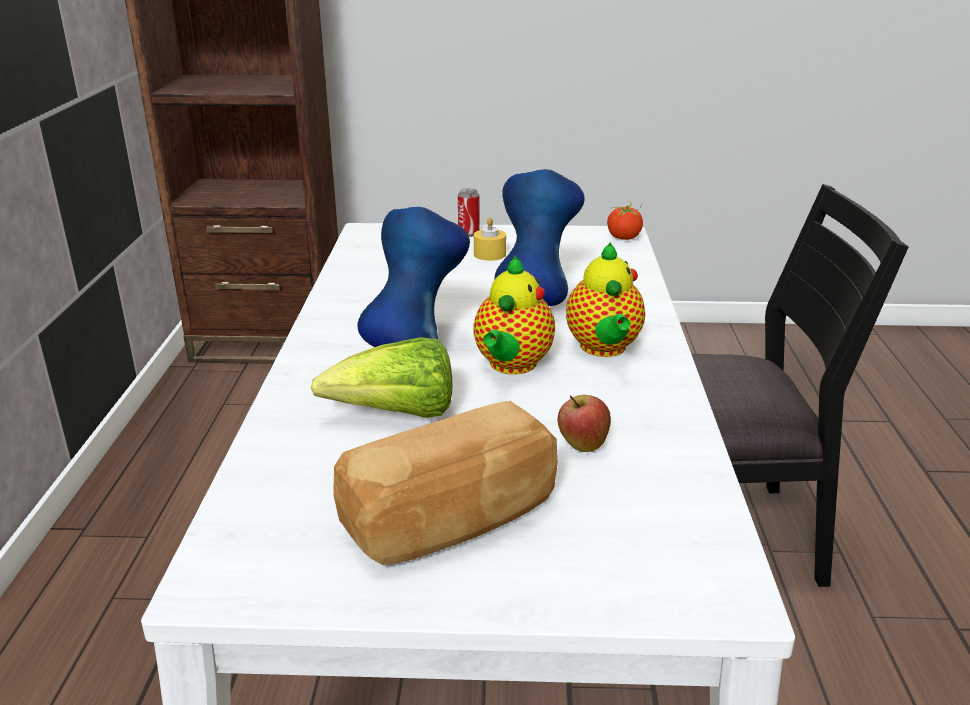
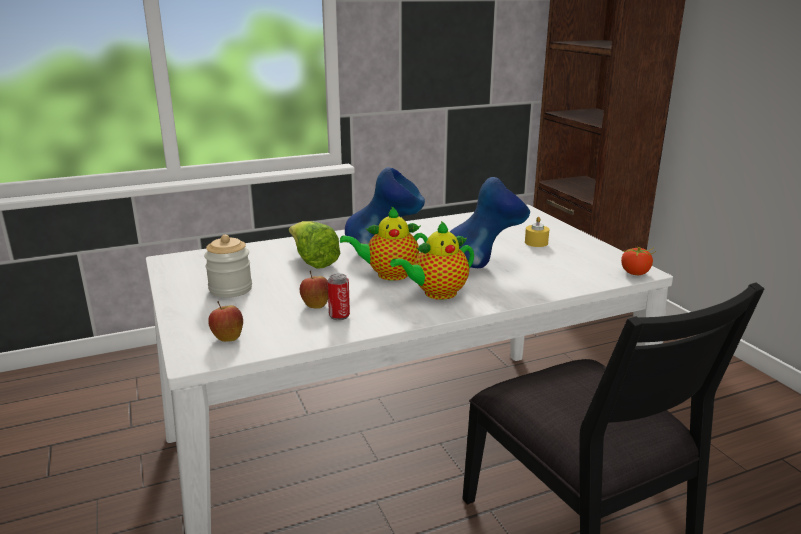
camera: 65 degrees right, 5 degrees down
(453, 520) = (230, 289): bread -> jar
(468, 233) = (561, 231): can -> can (339, 316)
(662, 551) = (227, 337): none -> apple

